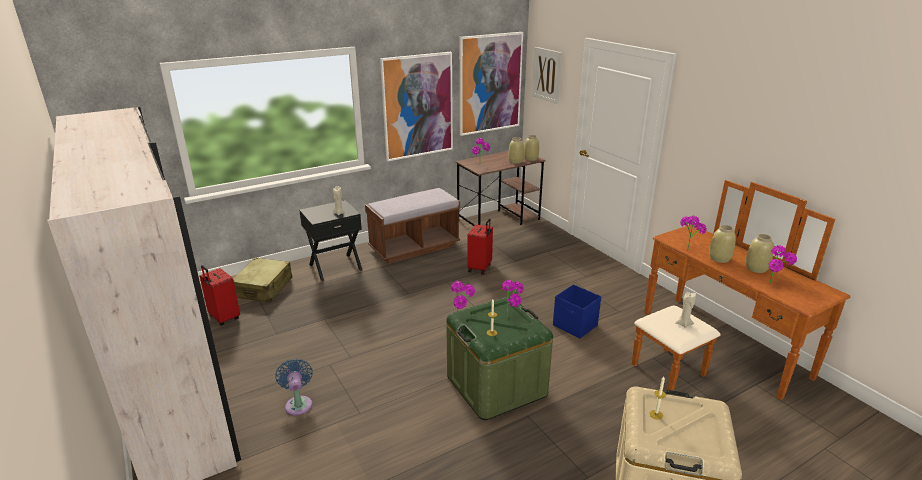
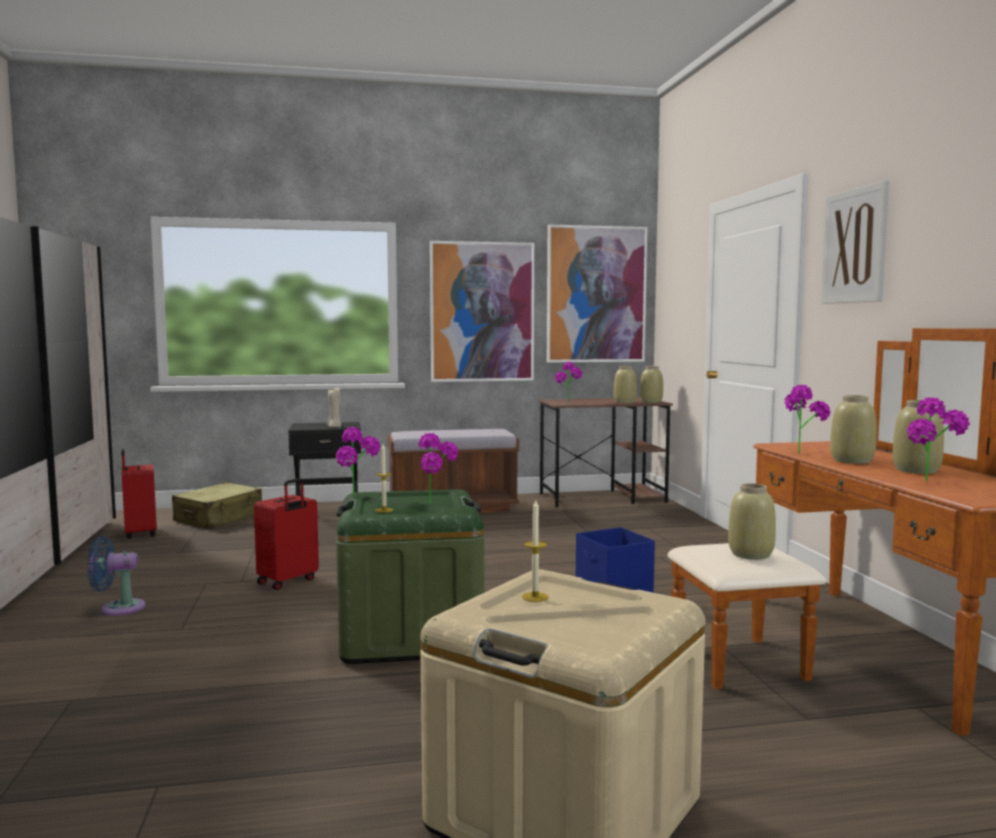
camera: 20 degrees right, 20 degrees down
(298, 403) = (118, 608): blue fan -> blue fan turned 105 degrees counterclockwise
(480, 268) = (524, 531): red suitcase -> red suitcase (288, 581)
(547, 75) = (674, 278): picture -> picture (854, 246)
(683, 324) = (751, 555): beige candle -> beige vase

